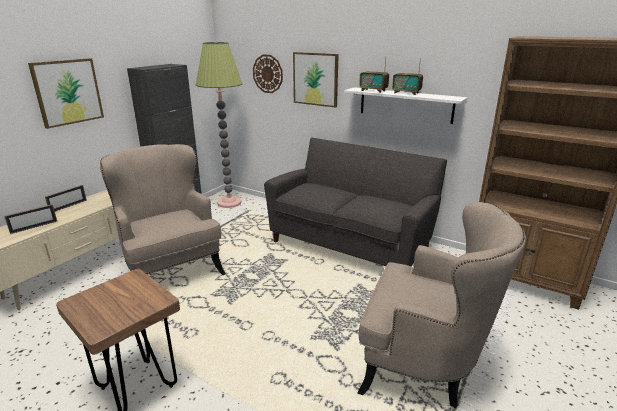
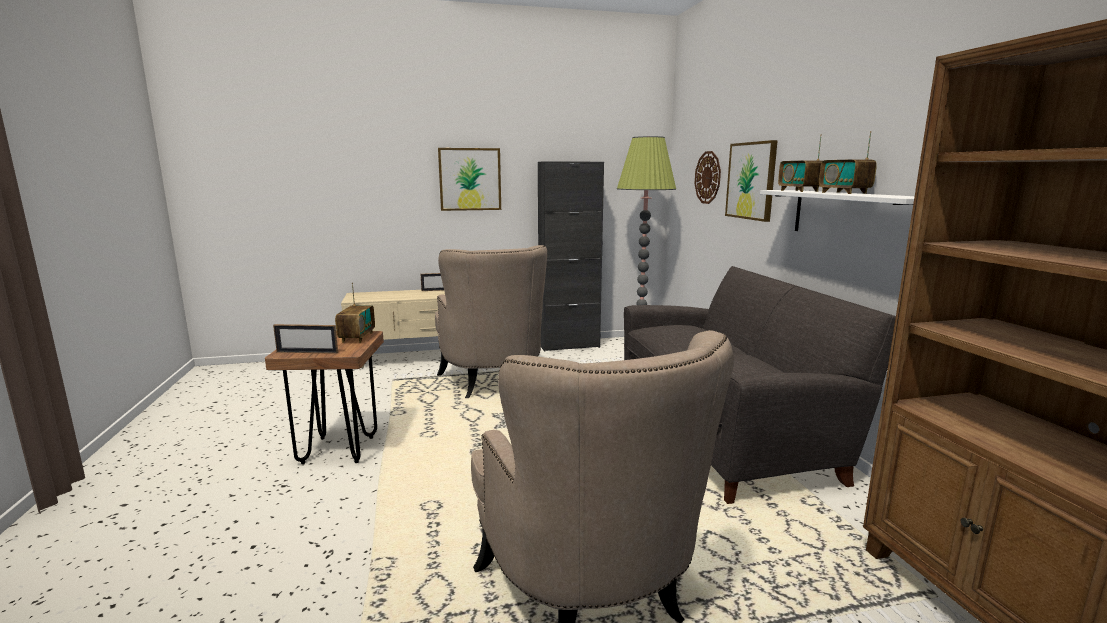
camera: 45 degrees right, 10 degrees down
(34, 227) = (395, 296): picture frame -> picture frame (307, 352)
(132, 284) = (357, 337): none -> radio
(171, 271) = (493, 383): beige armchair -> beige armchair turned 150 degrees clockwise

